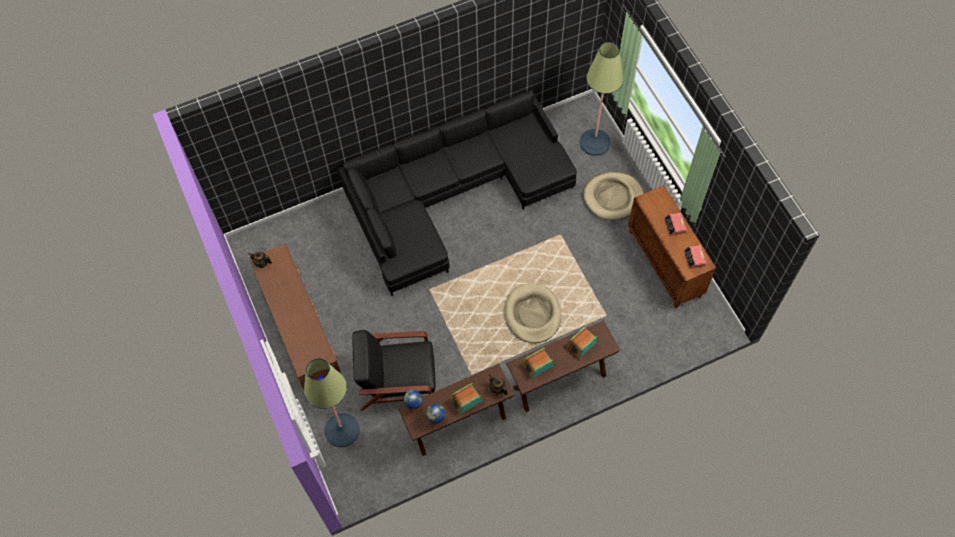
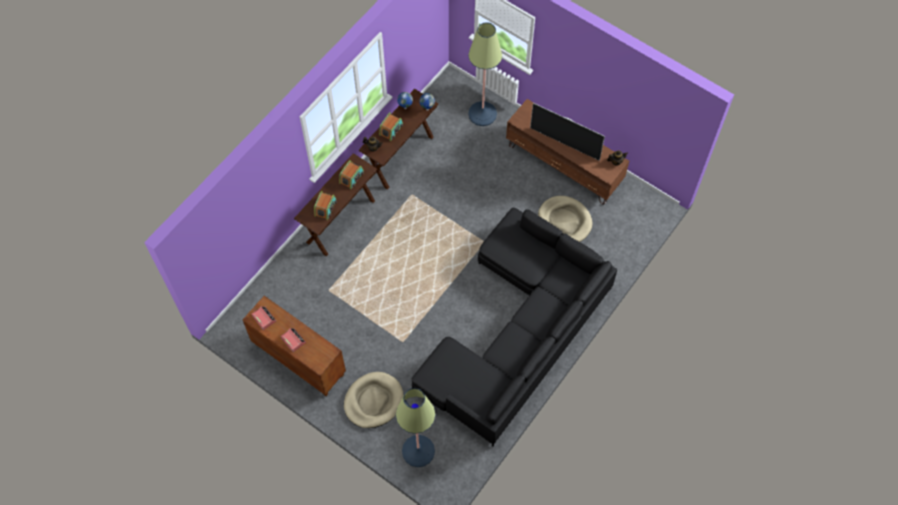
camera: 150 degrees right, 0 degrees up
(296, 306) = (564, 143): none -> television
(397, 379) = (465, 165): black armchair -> none
(532, 314) = (389, 262): beige dog bed -> beige dog bed (564, 221)

